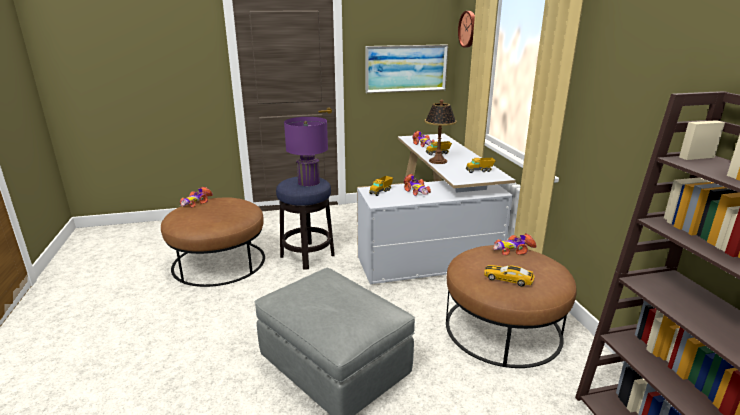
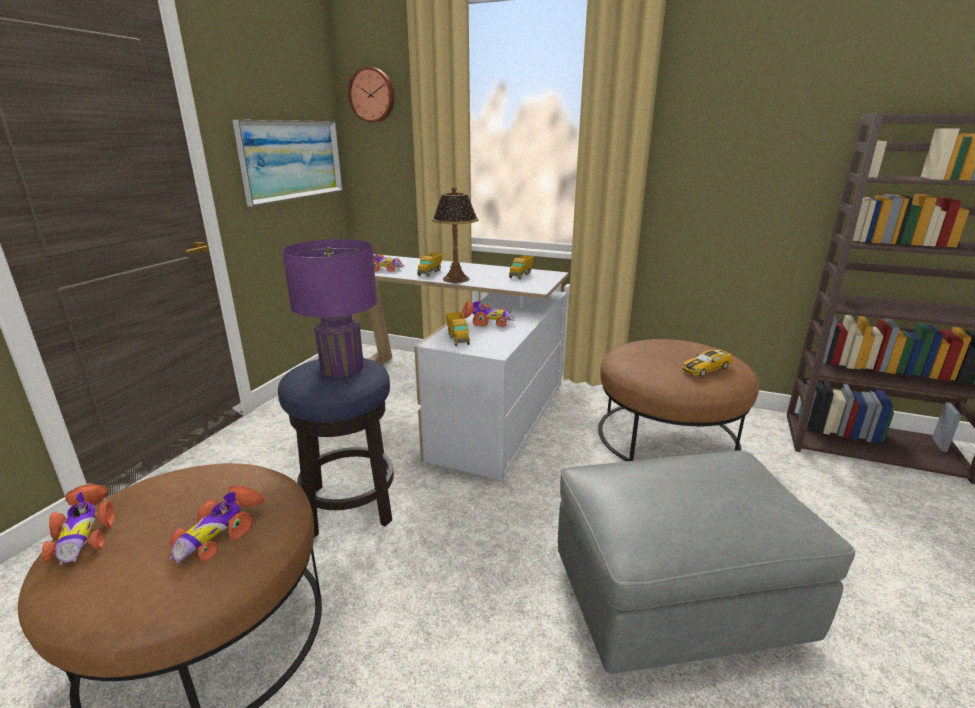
camera: 55 degrees left, 0 degrees up
(513, 250) = (642, 344): toy car -> toy car (219, 533)

